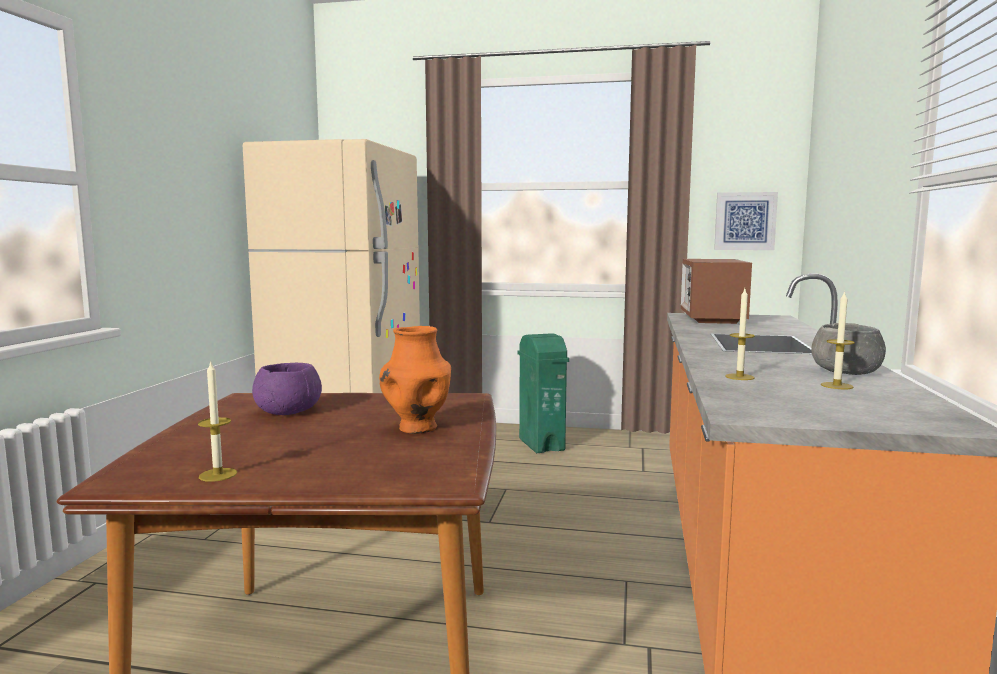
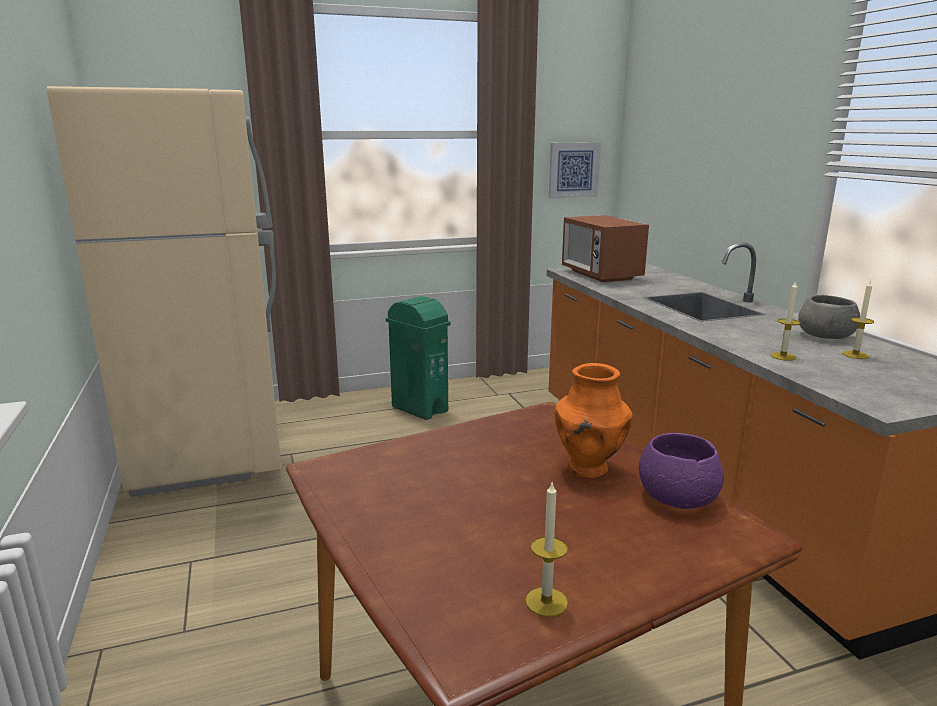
camera: 30 degrees left, 10 degrees up
(287, 411) = (417, 479): purple bowl -> purple bowl (677, 497)

